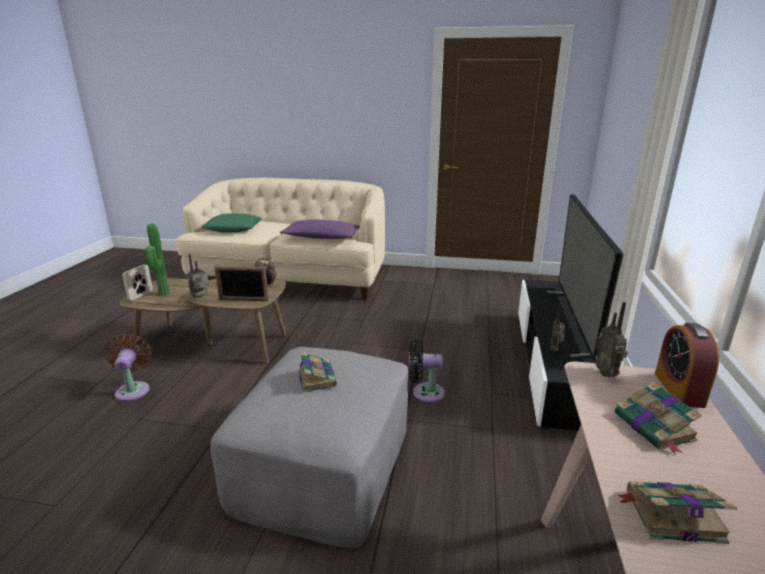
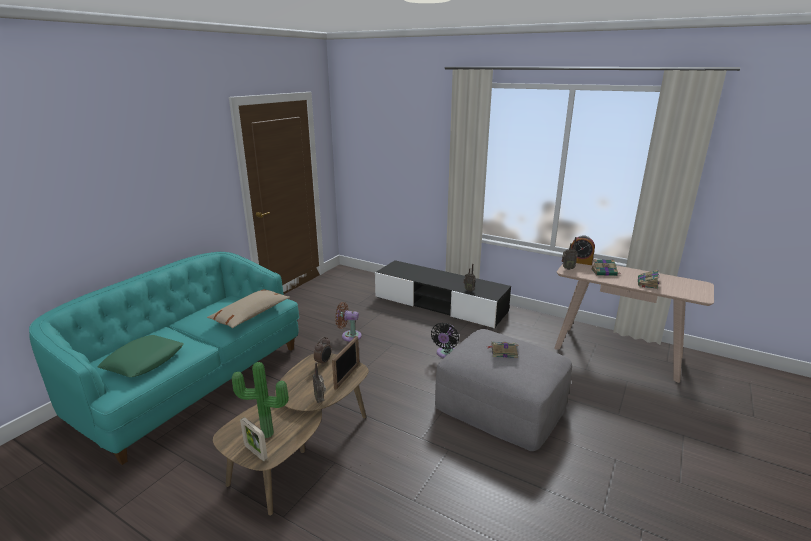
camera: 70 degrees left, 0 degrees up
(133, 389) = (359, 509): brown fan -> brown fan (349, 336)
(291, 277) = (191, 382): beige sofa -> turquoise sofa
(321, 237) = (250, 314): purple pillow -> beige pillow
(574, 321) = (441, 276): television -> none

